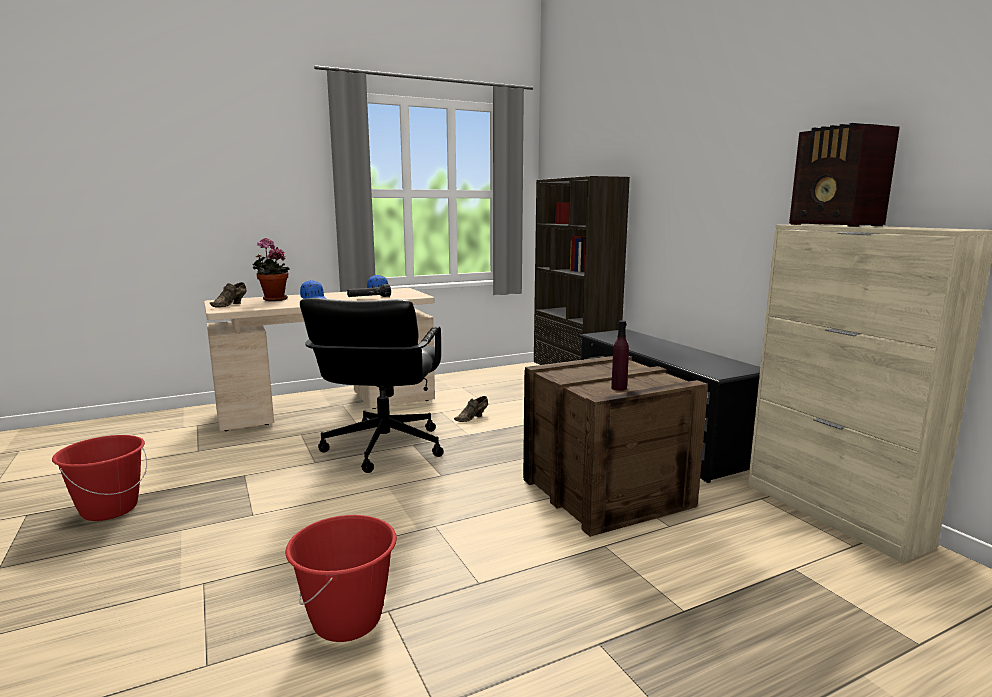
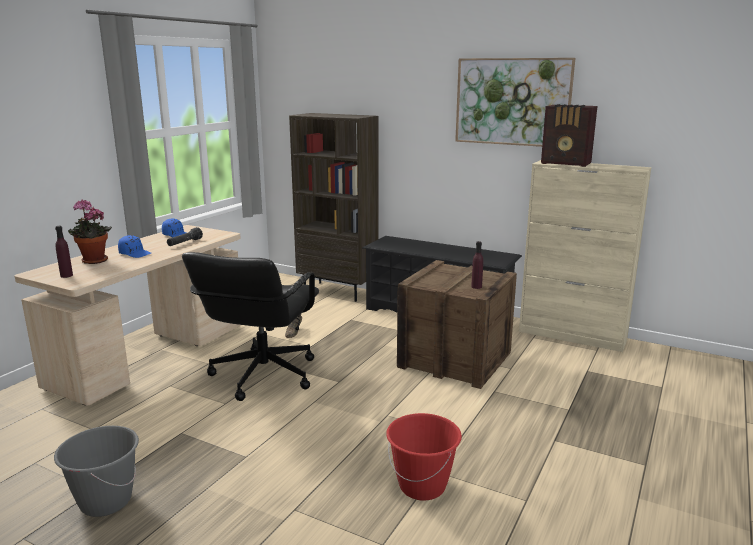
camera: 35 degrees left, 5 degrees up
(109, 509) = (105, 501): red bucket -> grey bucket
(230, 305) = (66, 275): brown shoe -> purple bottle
(383, 448) = (262, 375): black office chair -> black office chair turned 45 degrees clockwise
(779, 139) = (512, 102): none -> picture

